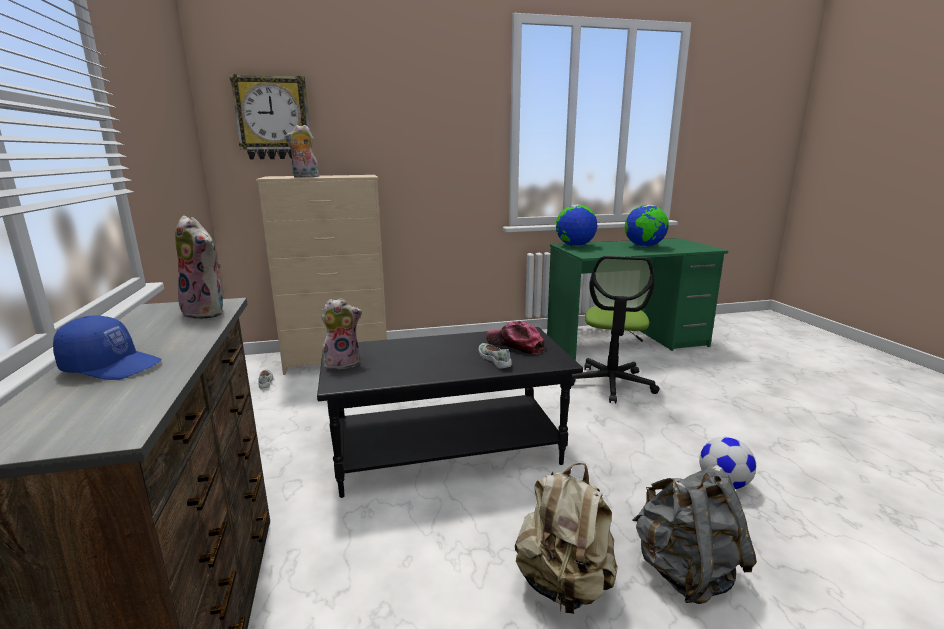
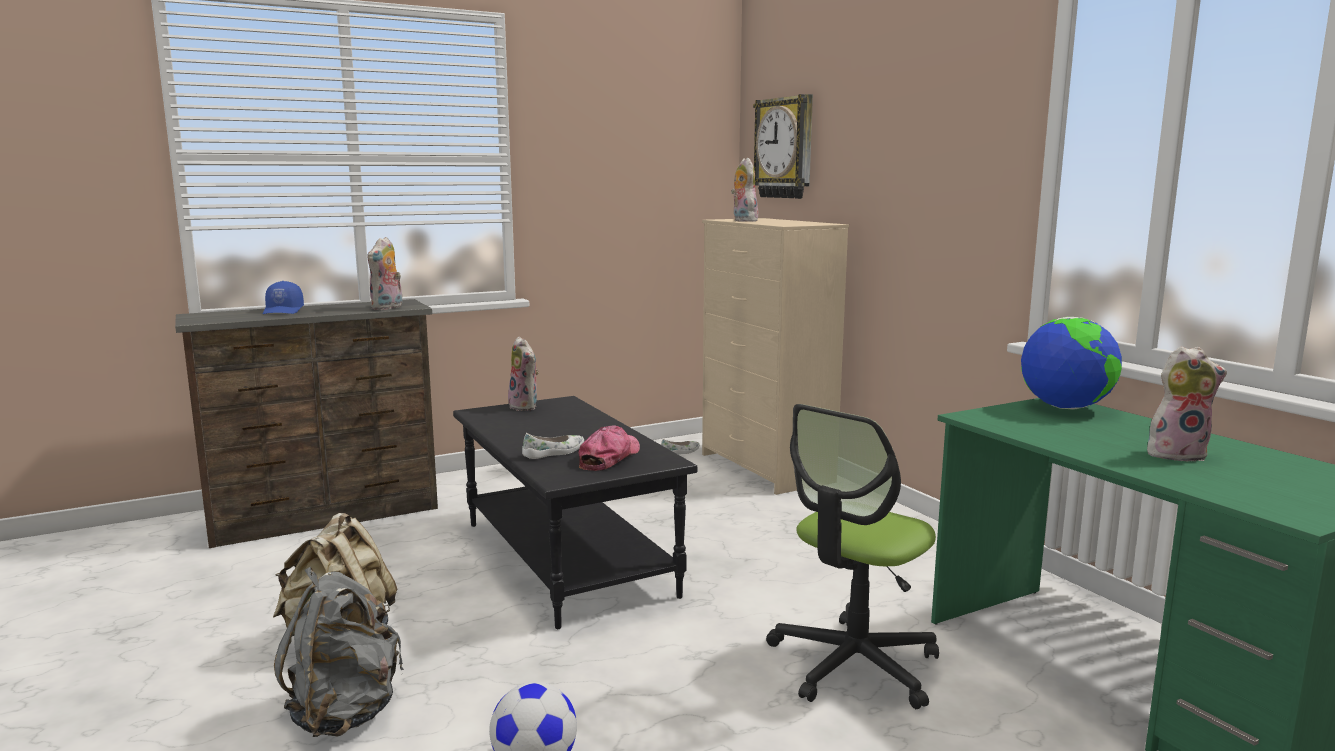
camera: 75 degrees right, 5 degrees down
(611, 384) = (853, 664): office chair -> office chair turned 45 degrees counterclockwise
(644, 246) = (1176, 454): globe -> plush toy

